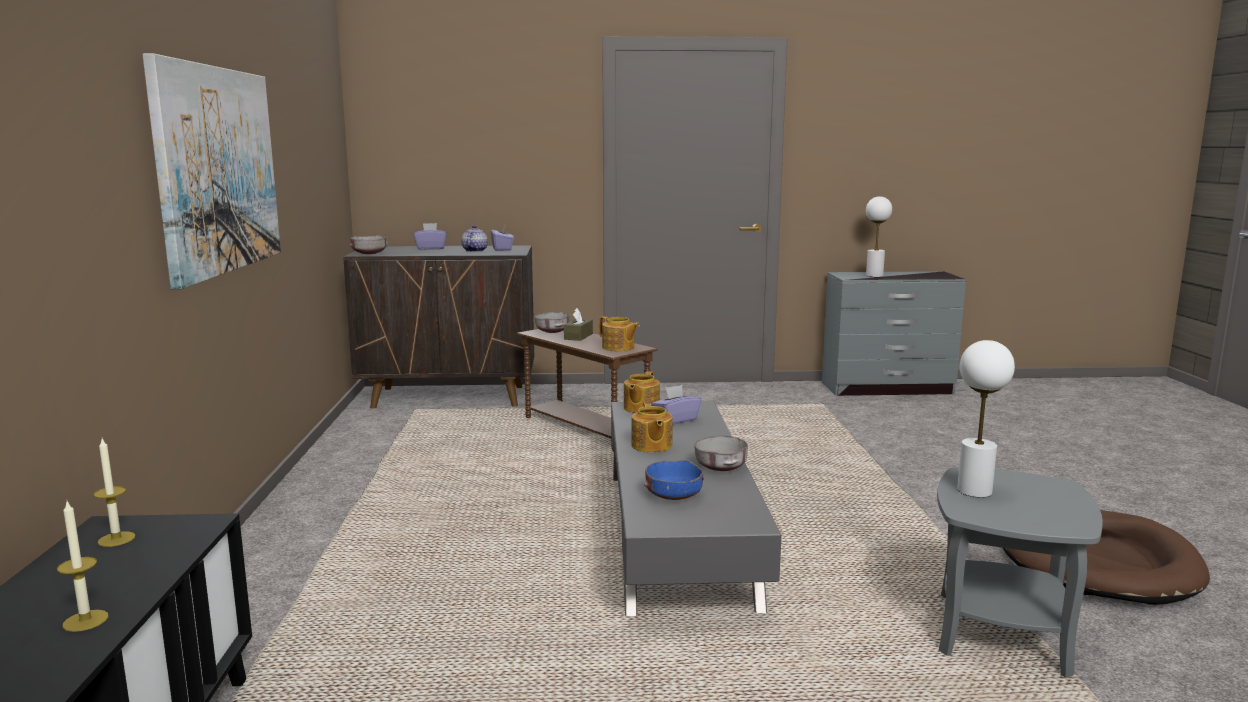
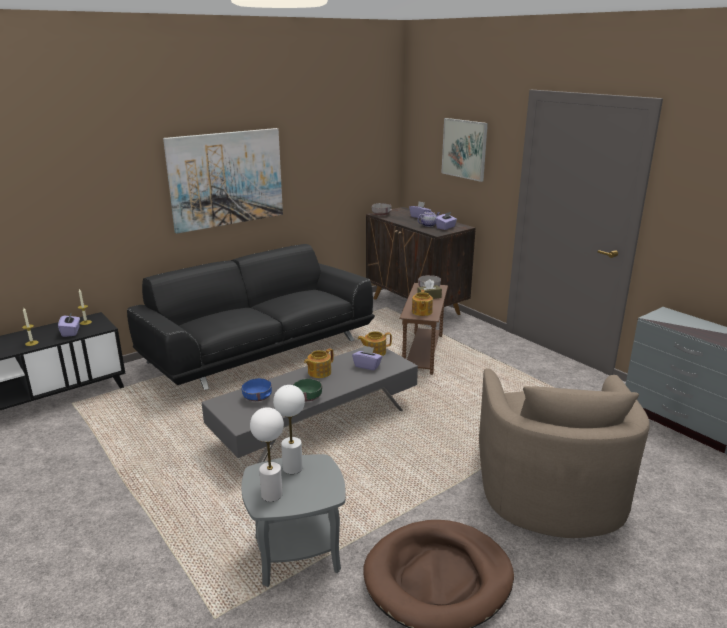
camera: 55 degrees right, 10 degrees up
(137, 562) = (71, 332): none -> purple tissue box
(368, 516) = (259, 351): none -> black sofa
(491, 131) = (464, 149): none -> picture
(720, 467) = (307, 397): grey bowl -> green bowl
(874, 276) = (681, 323): white table lamp -> white table lamp (271, 494)
(954, 463) = (549, 487): none -> beige armchair

